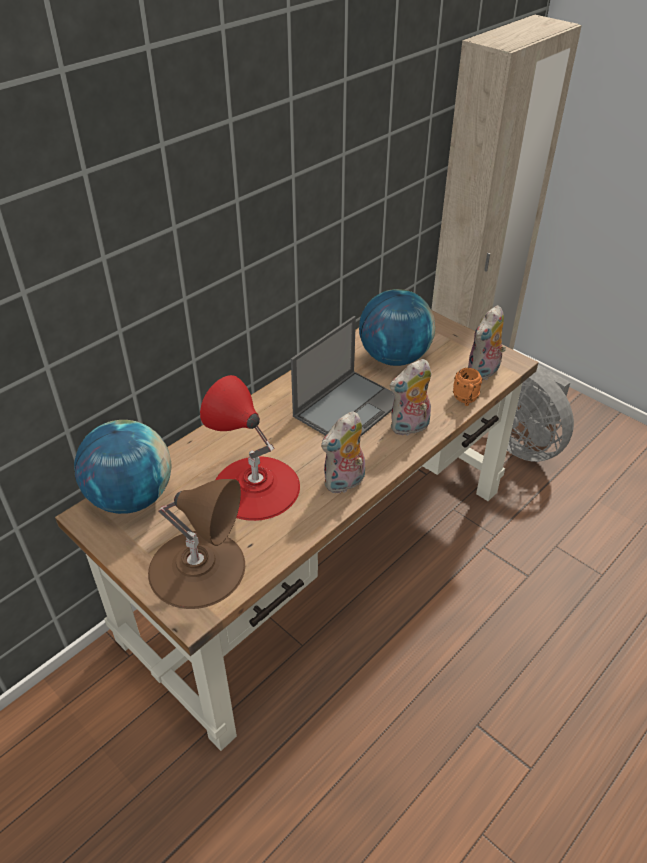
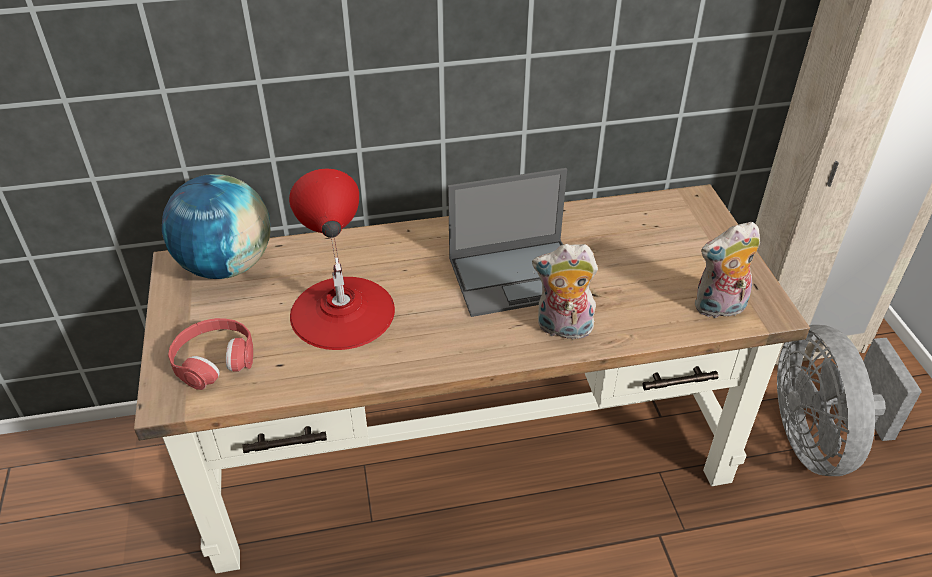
camera: 35 degrees right, 0 degrees up
(197, 567) = (214, 360): brown table lamp -> red headphones
(345, 483) = (431, 352): plush toy -> none
(394, 358) = (624, 245): globe -> none
(465, 400) = (663, 329): orange mug -> none

